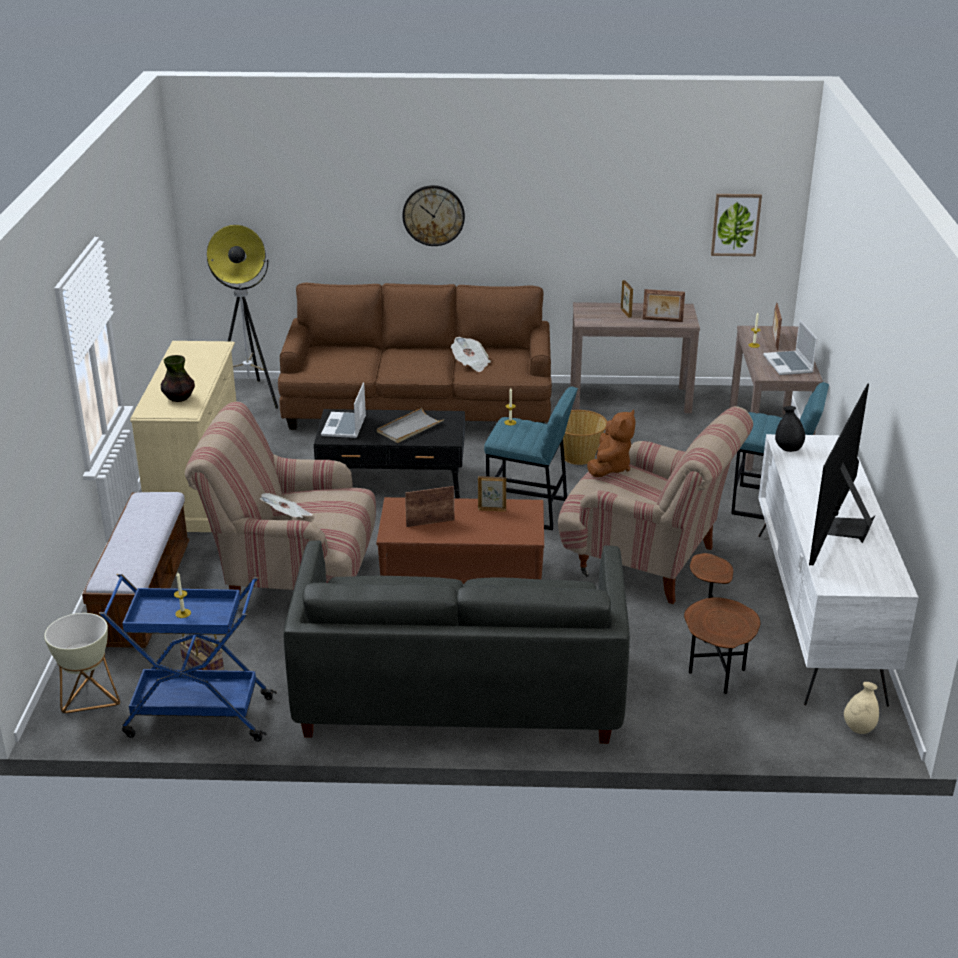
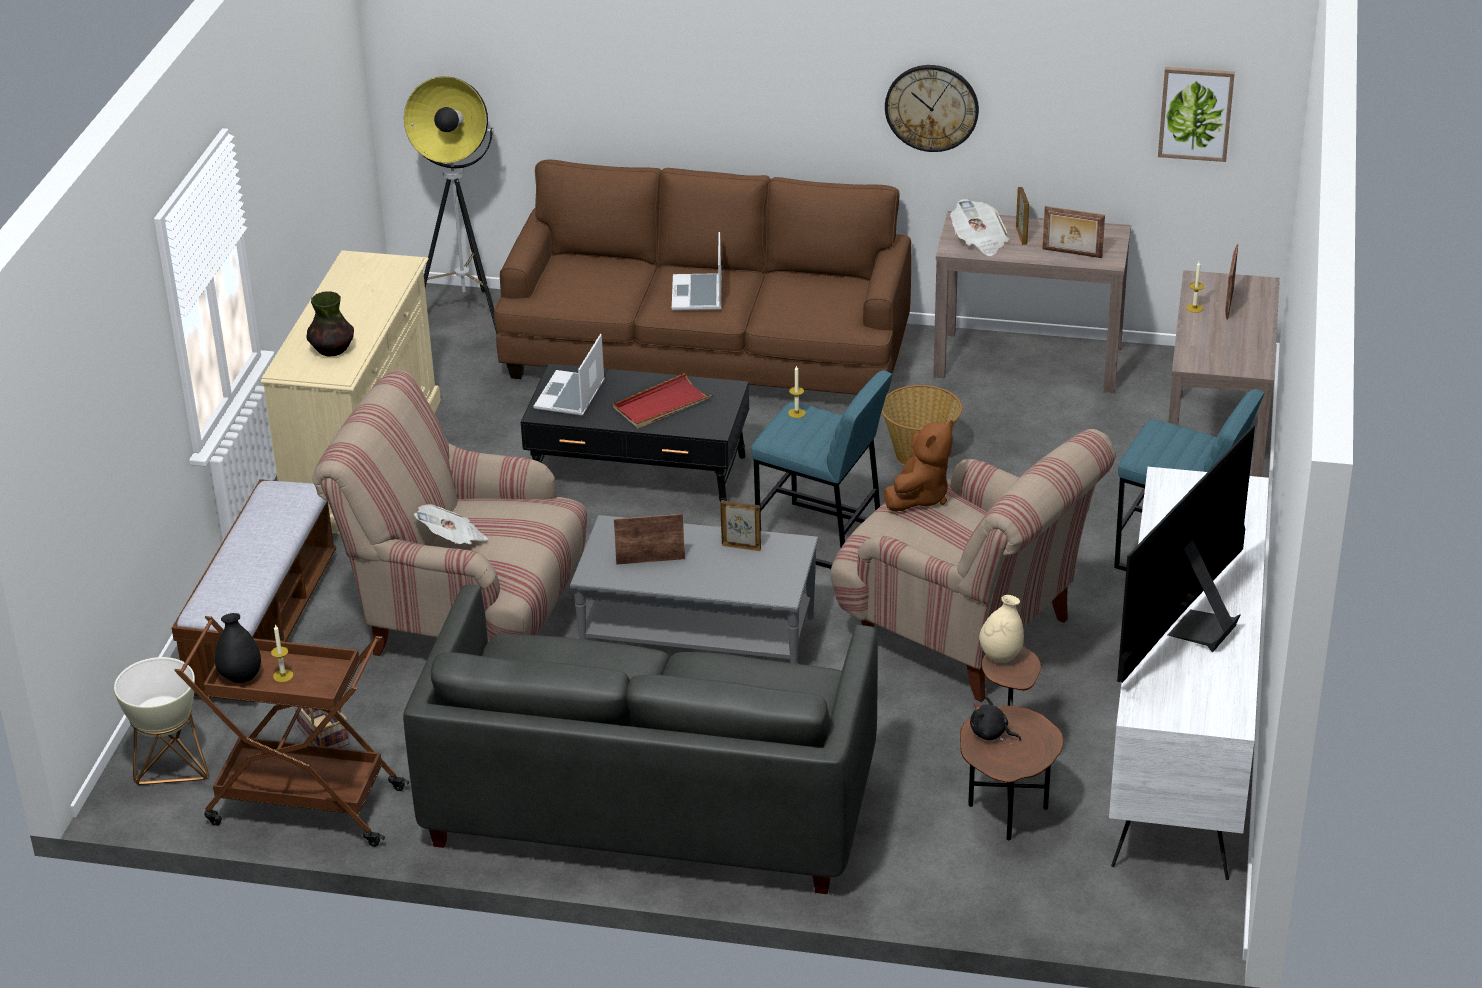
camera: 10 degrees right, 5 degrees up
(198, 717) = (305, 806): blue cart -> brown cart
(409, 428) = (662, 405): grey tray -> red tray
(433, 215) = (740, 73): wall clock -> wall clock (931, 107)
(461, 578) = (696, 637): brown coffee table -> grey coffee table
(471, 364) = (778, 301): newspaper -> newspaper (979, 241)
(707, 617) = (991, 734): none -> black plush toy
(788, 449) = (1169, 494): black vase -> black vase (241, 677)
(789, 364) = (1234, 347): laptop -> laptop (698, 295)
(859, 728) = (1174, 907): beige vase -> beige vase (1001, 656)

